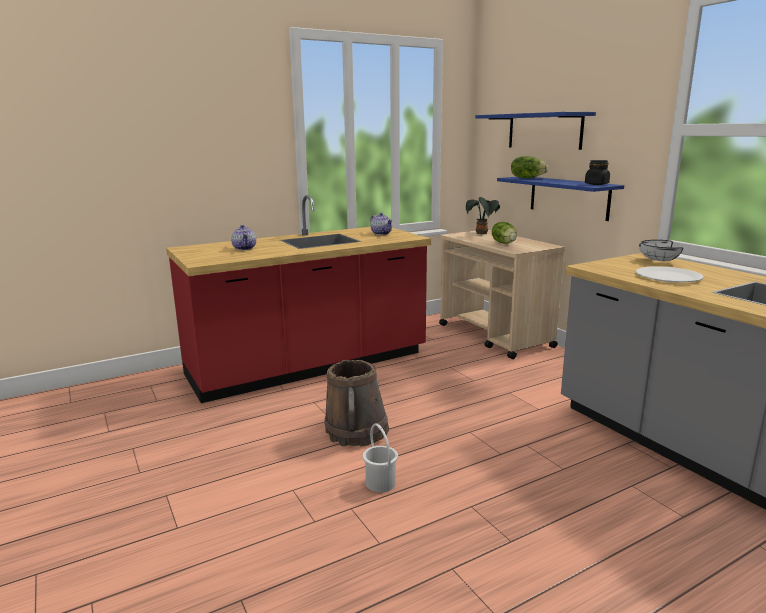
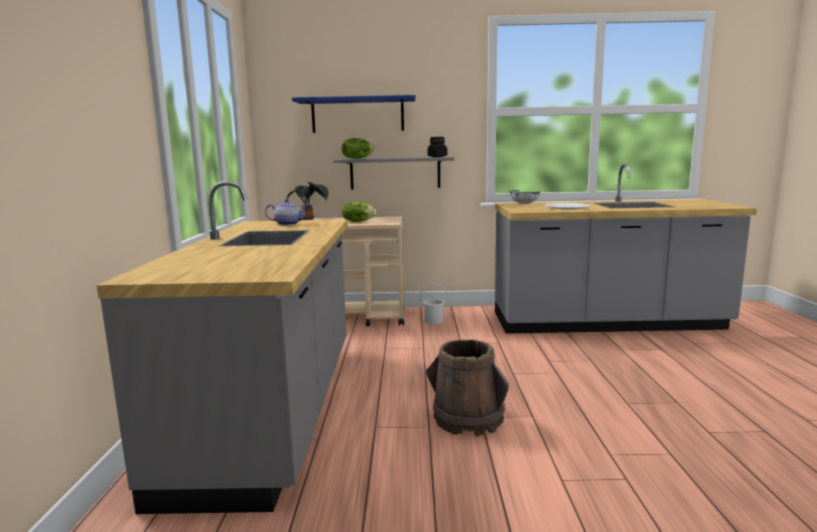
camera: 60 degrees left, 5 degrees down
(245, 248) = (231, 257): teapot -> none
(309, 365) = (274, 409): red counter -> grey counter
(381, 483) = (573, 430): white bucket -> white bucket (433, 321)
(568, 197) = (395, 173): blue shelf -> grey shelf

